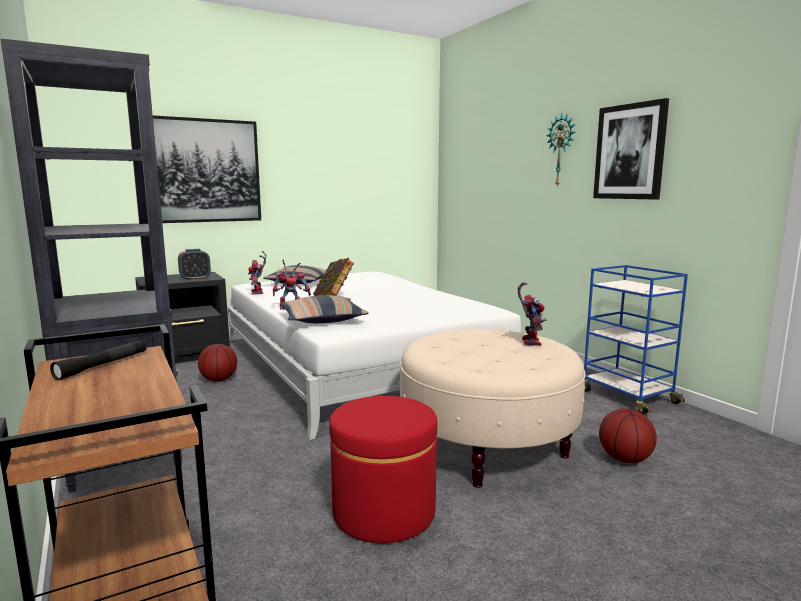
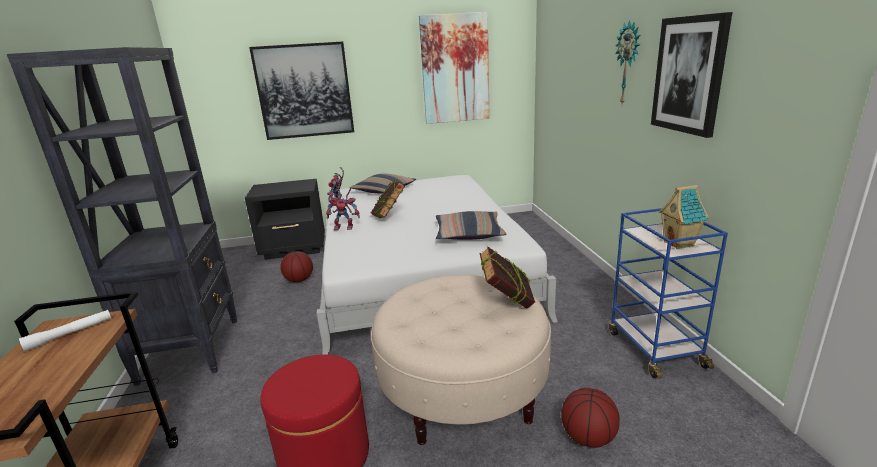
camera: 20 degrees right, 10 degrees up
(103, 365) = (70, 334): black flashlight -> white flashlight
(195, 279) = (291, 190): alarm clock -> none
(322, 319) = (354, 248): pillow -> pillow (469, 234)
(366, 162) = (455, 69): none -> picture
(528, 341) = (506, 302): toy robot -> book
(649, 288) = (679, 244): none -> toy house

